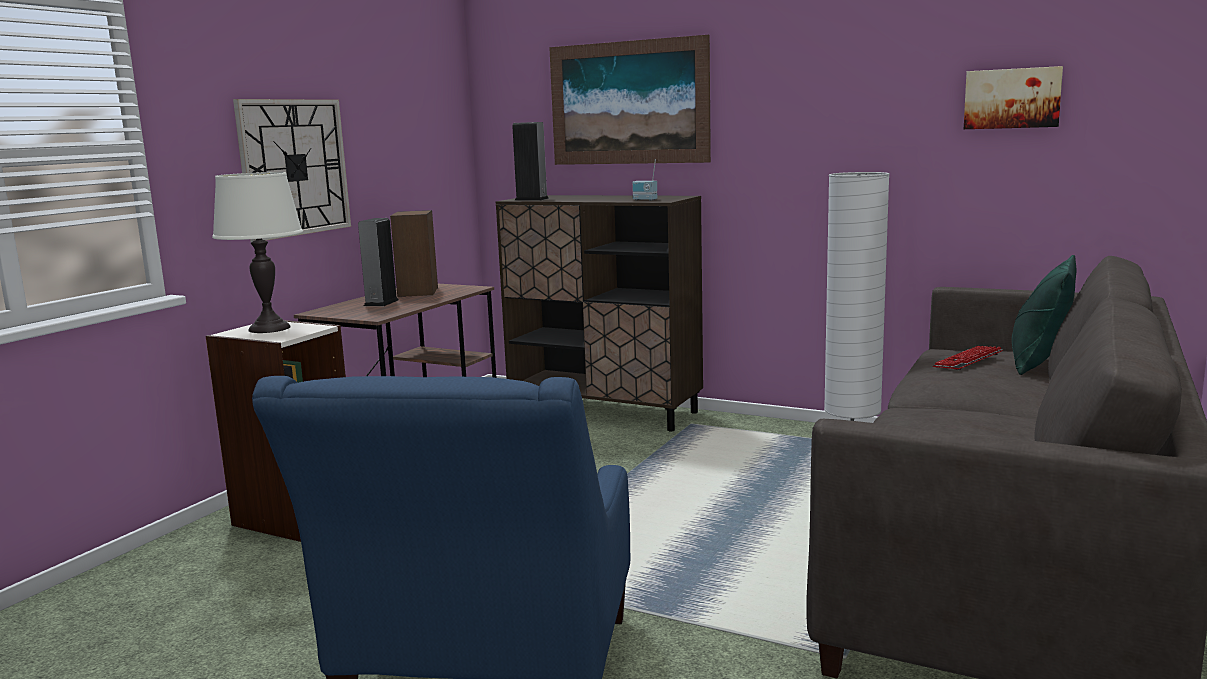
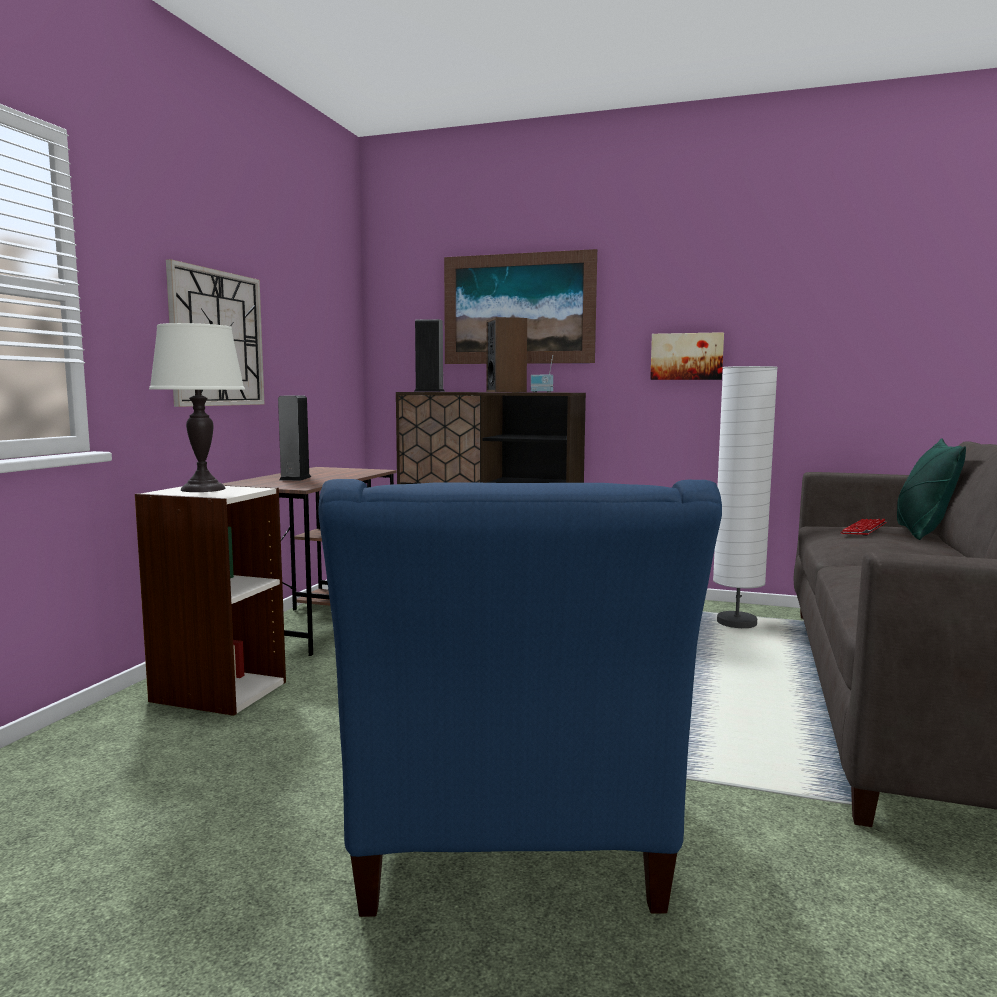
camera: 10 degrees left, 5 degrees down
(418, 291) = (325, 472): speaker -> speaker (506, 392)
(1012, 98) = (869, 310): picture -> picture (686, 356)

